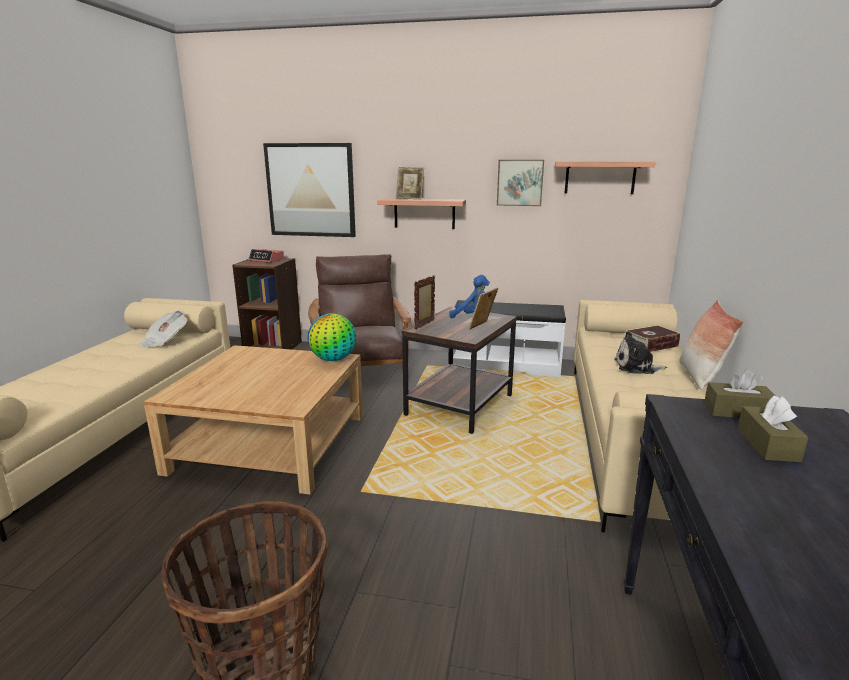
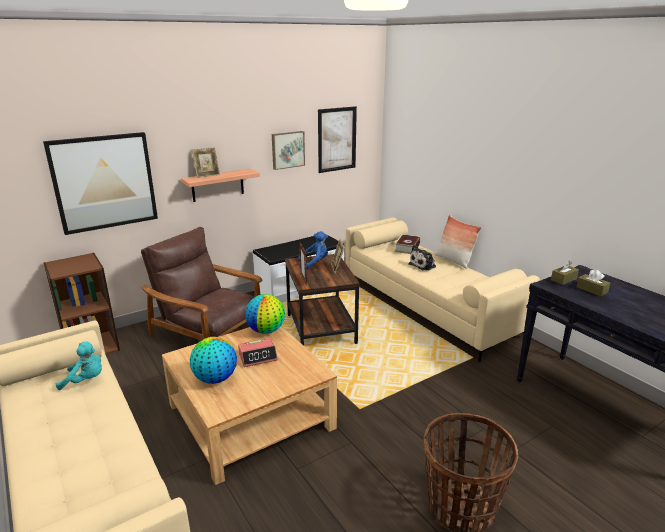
camera: 45 degrees left, 5 degrees up
(164, 341) = (86, 380): newspaper -> turquoise plush toy
(222, 374) = (215, 379): none -> globe
(267, 260) = (72, 263): alarm clock -> alarm clock (258, 357)
(600, 177) = (337, 139): shelf -> picture

